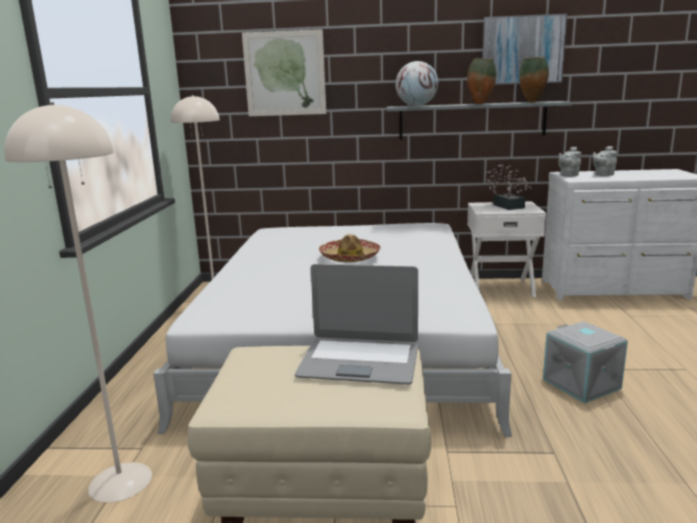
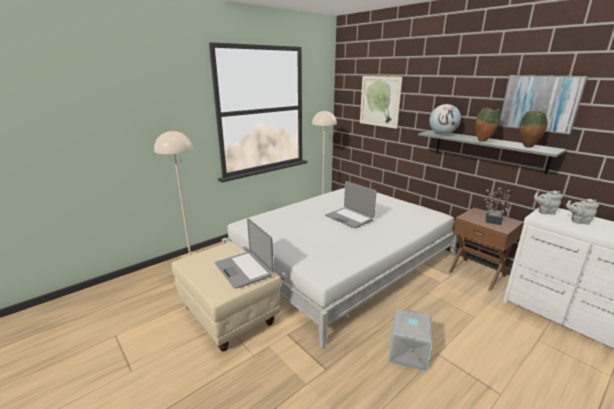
camera: 45 degrees right, 5 degrees up
(350, 257) = (349, 218): hat -> laptop
(500, 287) = (477, 273): white nightstand -> brown nightstand

